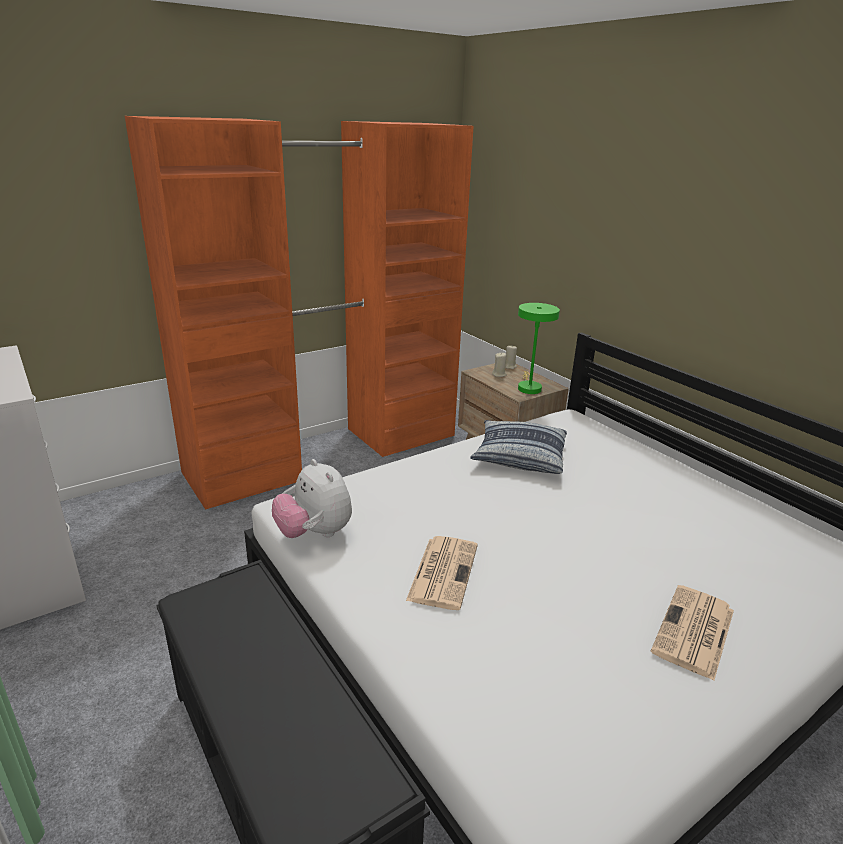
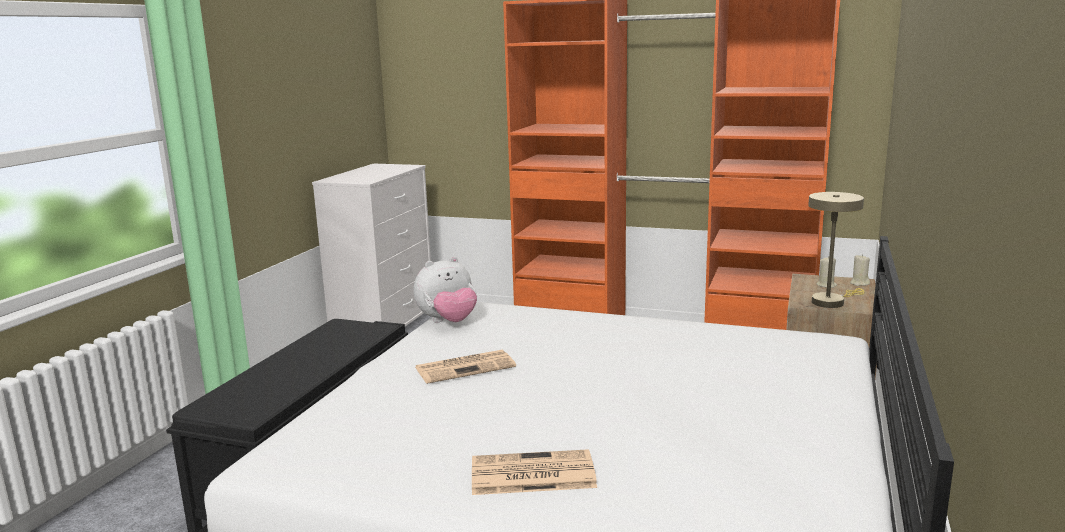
camera: 55 degrees right, 10 degrees down
(314, 533) = (448, 322): plush toy -> plush toy turned 135 degrees counterclockwise
(519, 456) = (694, 343): pillow -> none
(528, 387) = (831, 301): green table lamp -> beige table lamp

